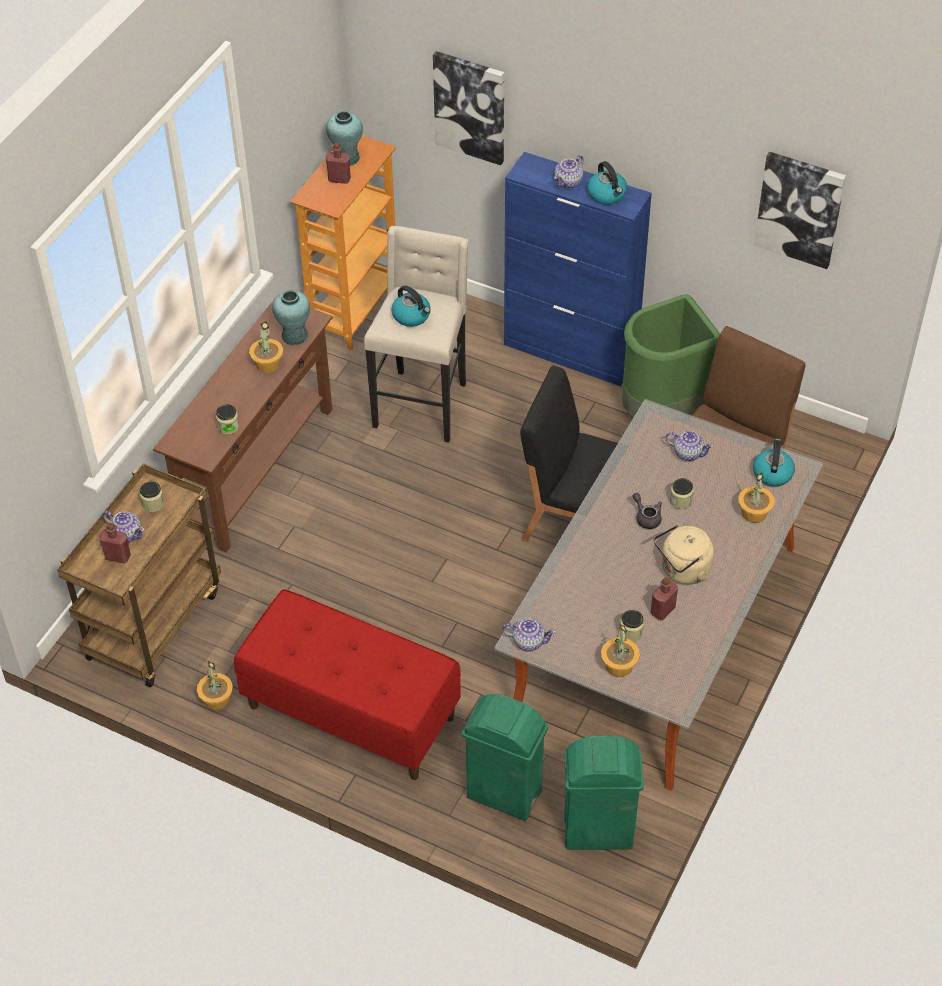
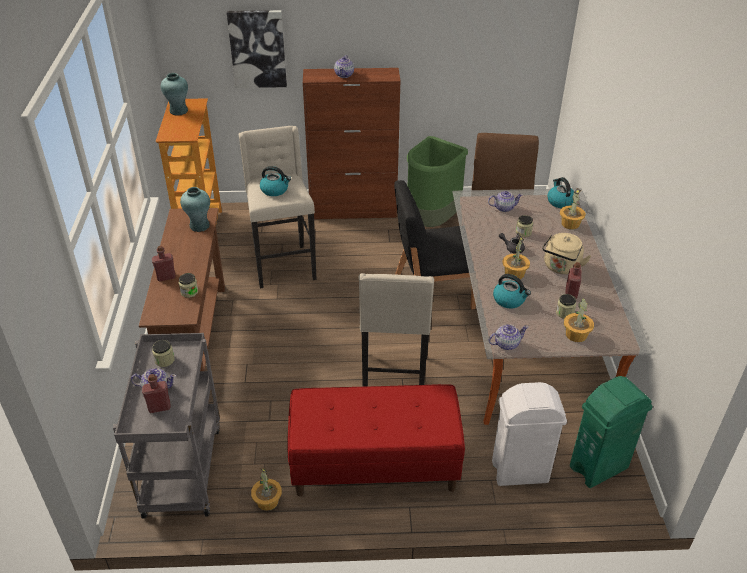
camera: 30 degrees left, 10 degrees down
(154, 622) = (182, 468): brown cart -> grey cart
(267, 363) = (191, 247): potted plant -> potted plant (514, 273)
(339, 179) = (182, 122): red bottle -> red bottle (166, 277)
(446, 621) = (394, 380): none -> beige stool
(505, 795) = (520, 472): green trash can -> white trash can
(571, 352) = (353, 210): blue cabinet -> brown cabinet
(607, 195) = (373, 74): kettle -> kettle (509, 300)
(799, 208) = (500, 43): picture -> none

